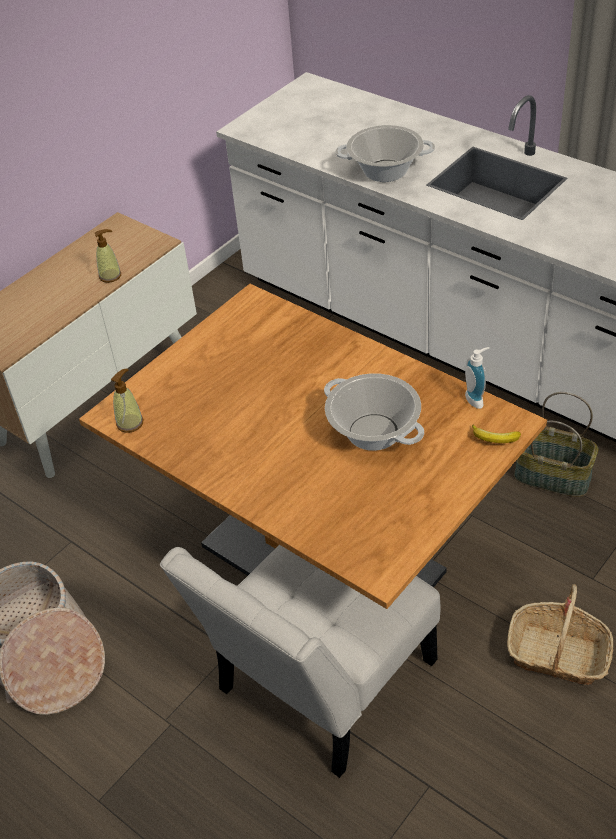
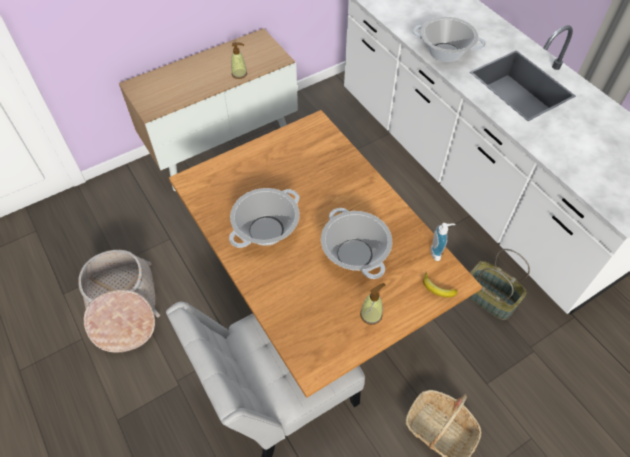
camera: 15 degrees right, 10 degrees up
(130, 423) = (198, 191): soap dispenser -> soap dispenser (371, 315)
(245, 440) = (266, 230): none -> cooking pot

